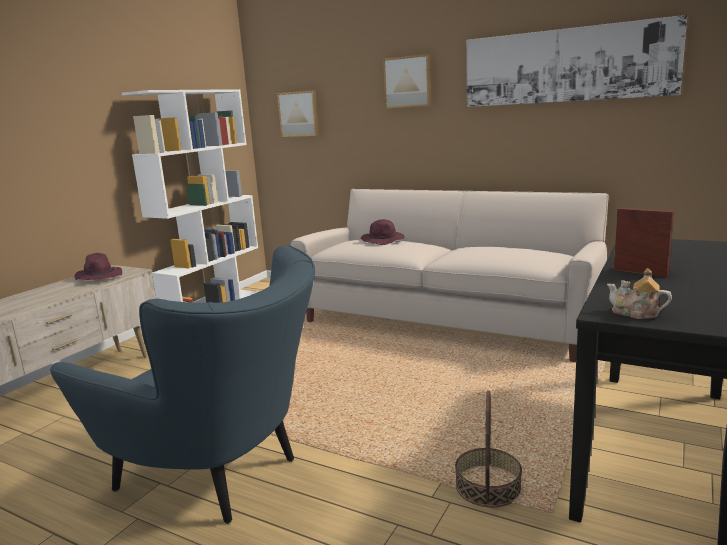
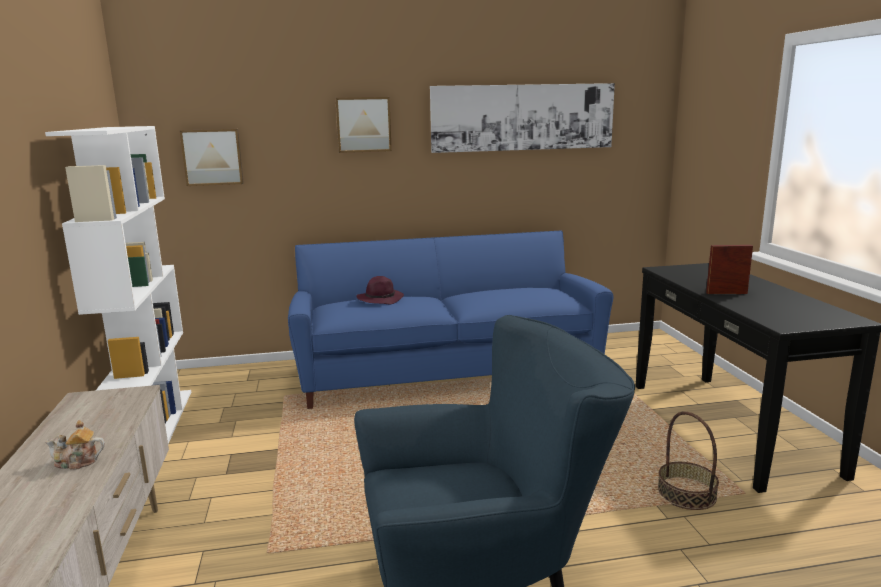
camera: 40 degrees left, 0 degrees up
(99, 277) = (97, 413): purple hat -> none
(448, 319) = (446, 370): beige sofa -> blue sofa
(636, 313) = (797, 322): teapot -> teapot (77, 462)

